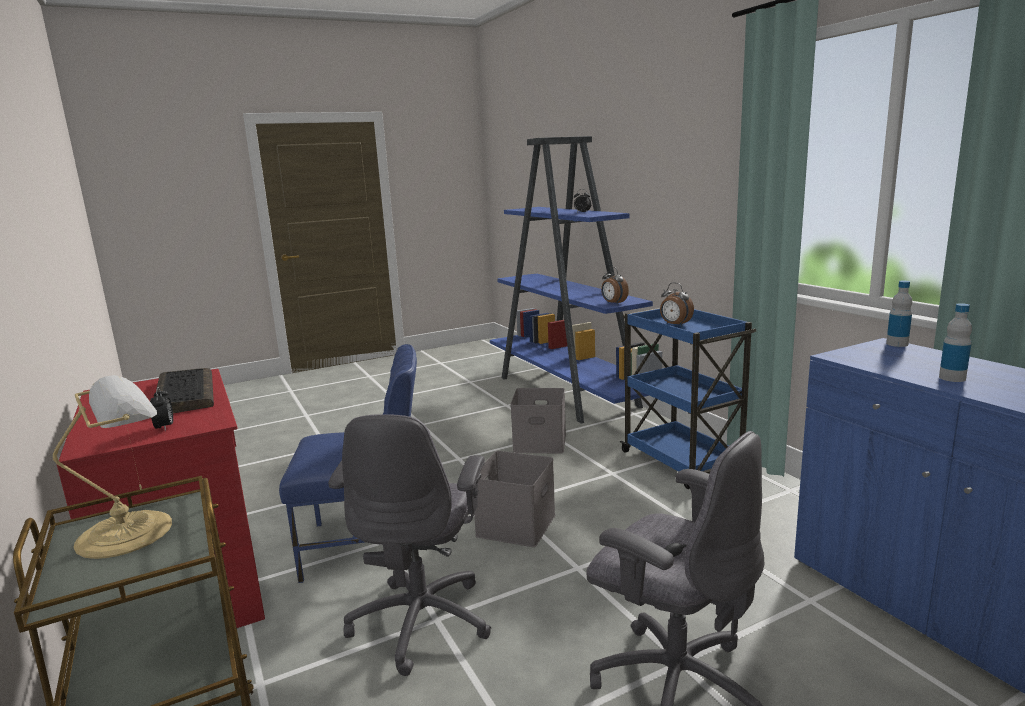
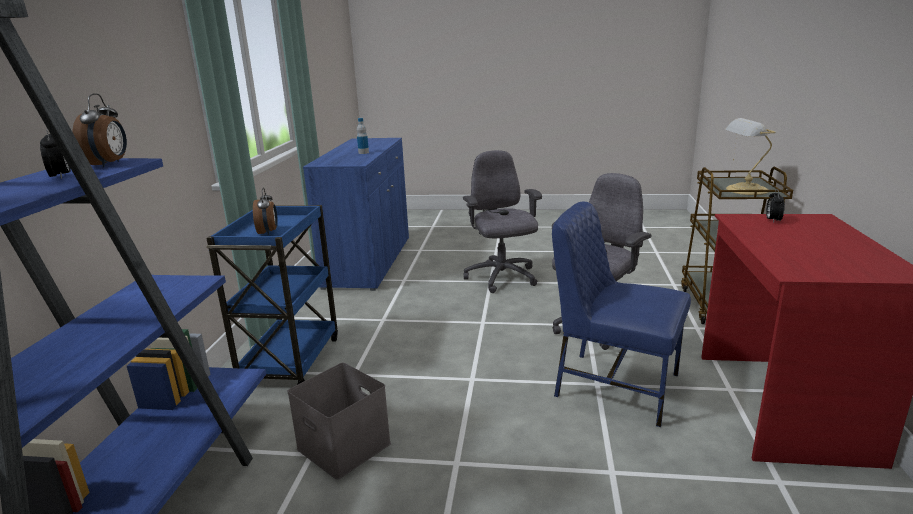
camera: 145 degrees left, 5 degrees up
(184, 393) = (789, 249): keyboard -> none
(517, 526) = (487, 358): grey storage box -> none
(613, 303) = (184, 283): alarm clock -> alarm clock (109, 164)
(897, 344) = (315, 163): bottle -> none

